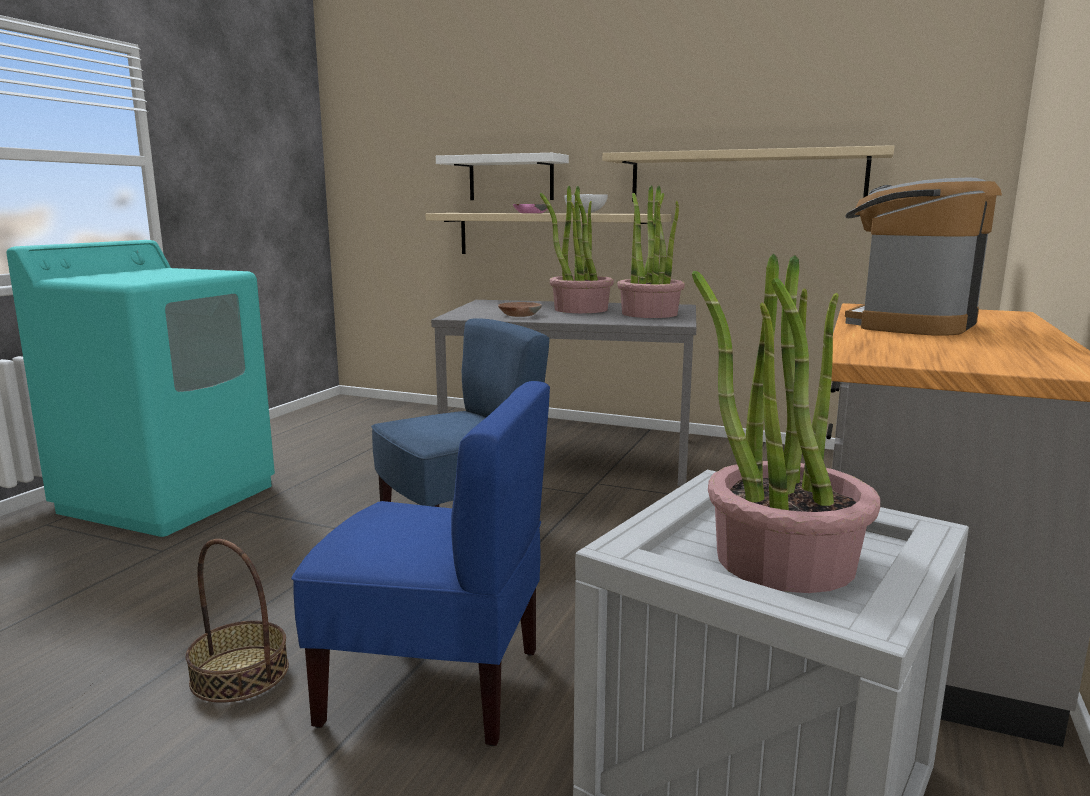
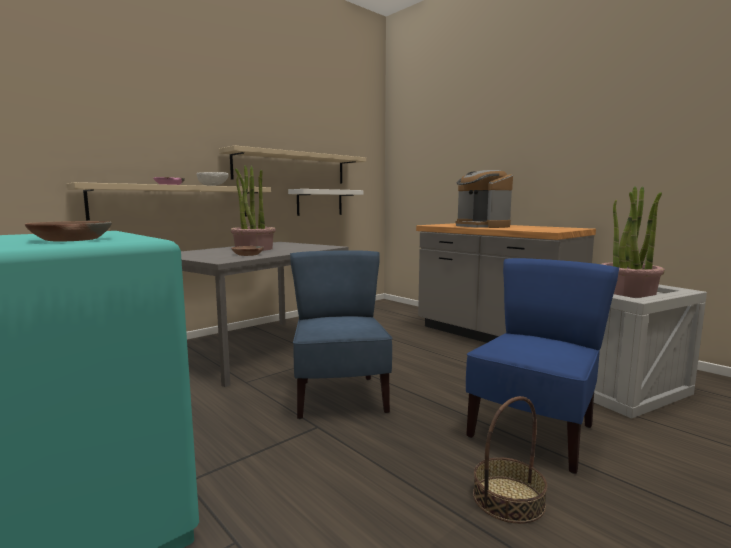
camera: 65 degrees left, 5 degrees down
(133, 277) = (70, 239): none -> brown bowl
(511, 178) = (133, 157): white shelf -> white shelf (319, 202)
(649, 314) = (296, 246): potted plant -> none

